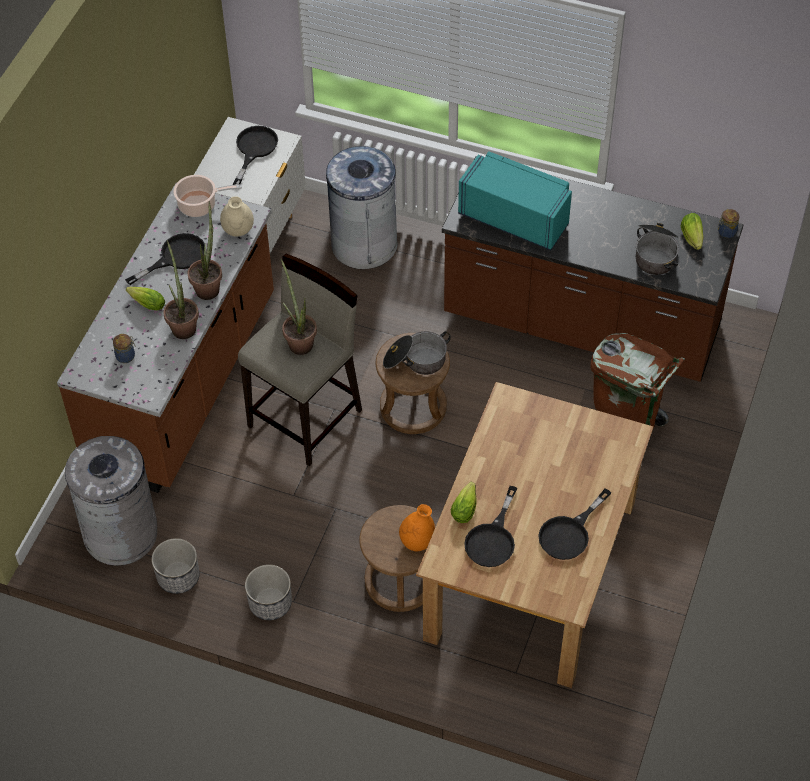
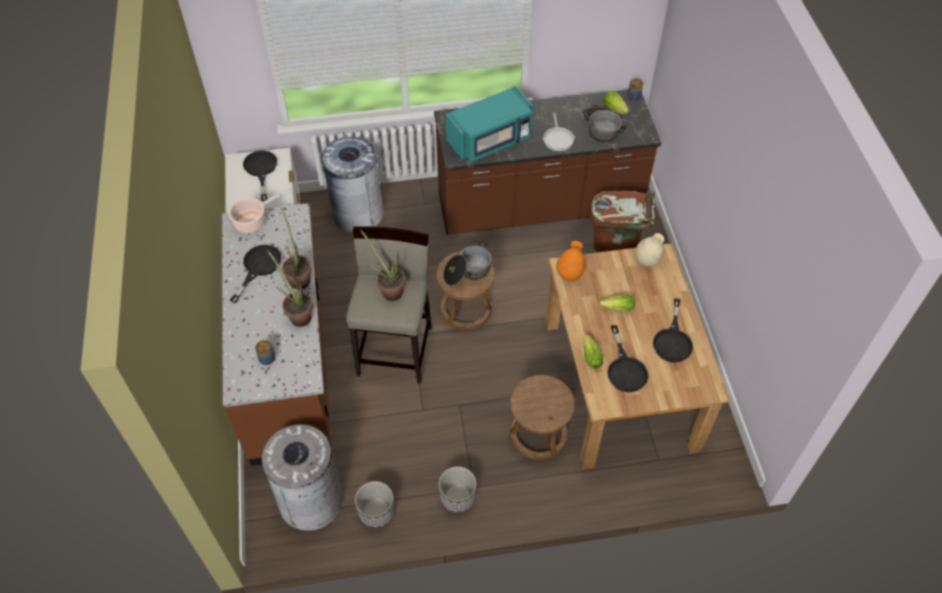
camera: 30 degrees left, 0 degrees up
(145, 303) = (257, 311): lettuce -> lettuce (615, 308)
(238, 231) = (294, 229): beige vase -> beige vase (647, 261)
(417, 542) = (557, 398): orange vase -> orange vase (569, 275)
(515, 218) = (490, 141): turquoise microwave -> turquoise microwave turned 150 degrees clockwise
(595, 247) = (558, 139): none -> frying pan

